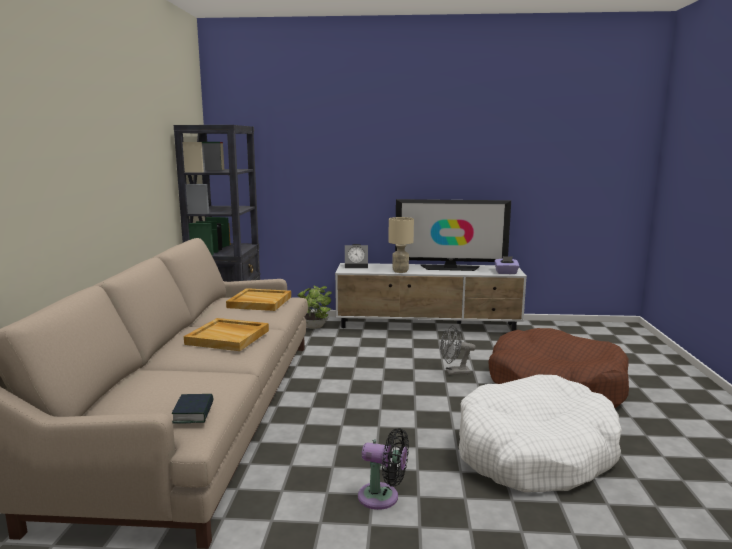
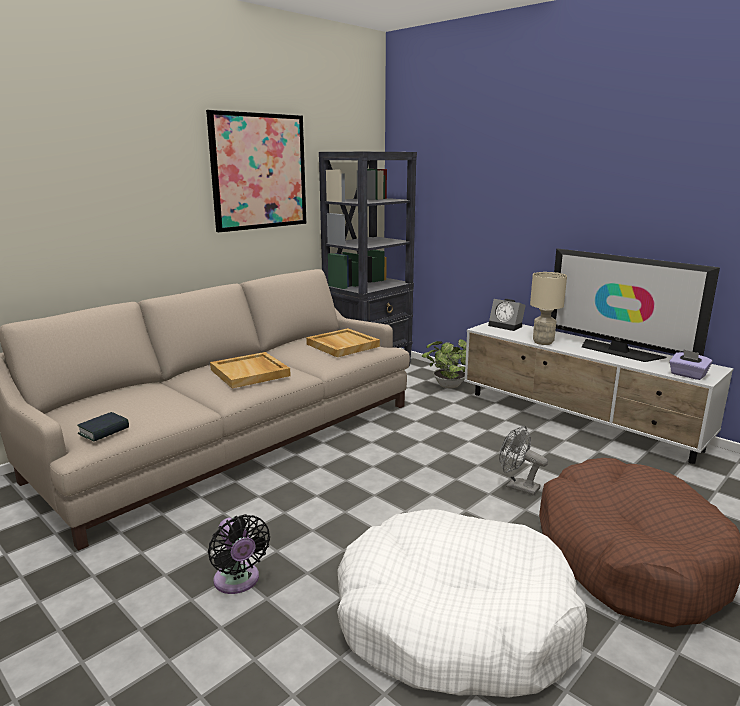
camera: 40 degrees right, 5 degrees up
(140, 143) = (259, 171): none -> picture

